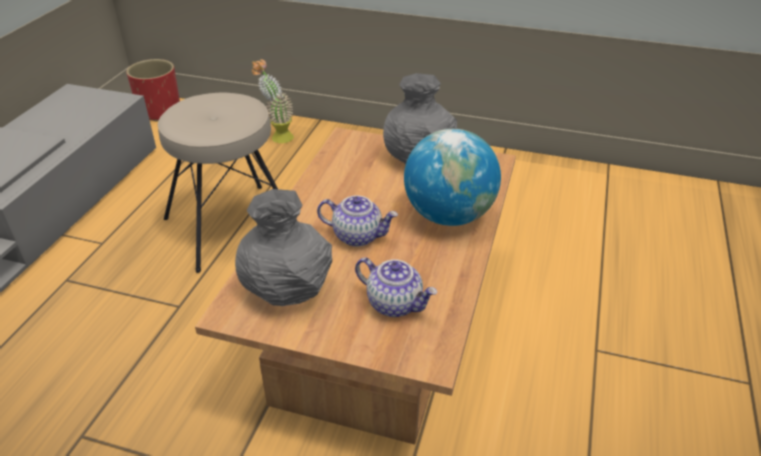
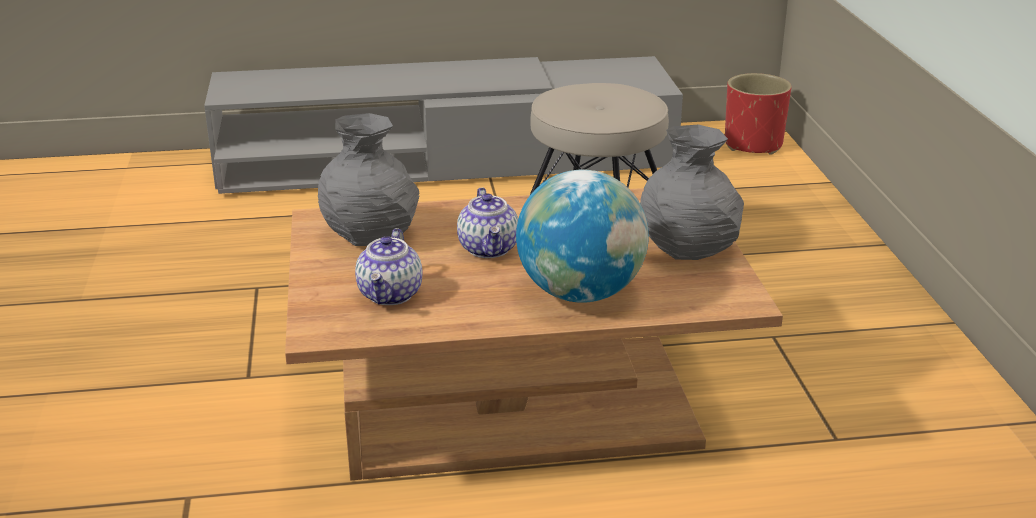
camera: 65 degrees right, 10 degrees down
(277, 136) = (802, 228): potted plant -> none

